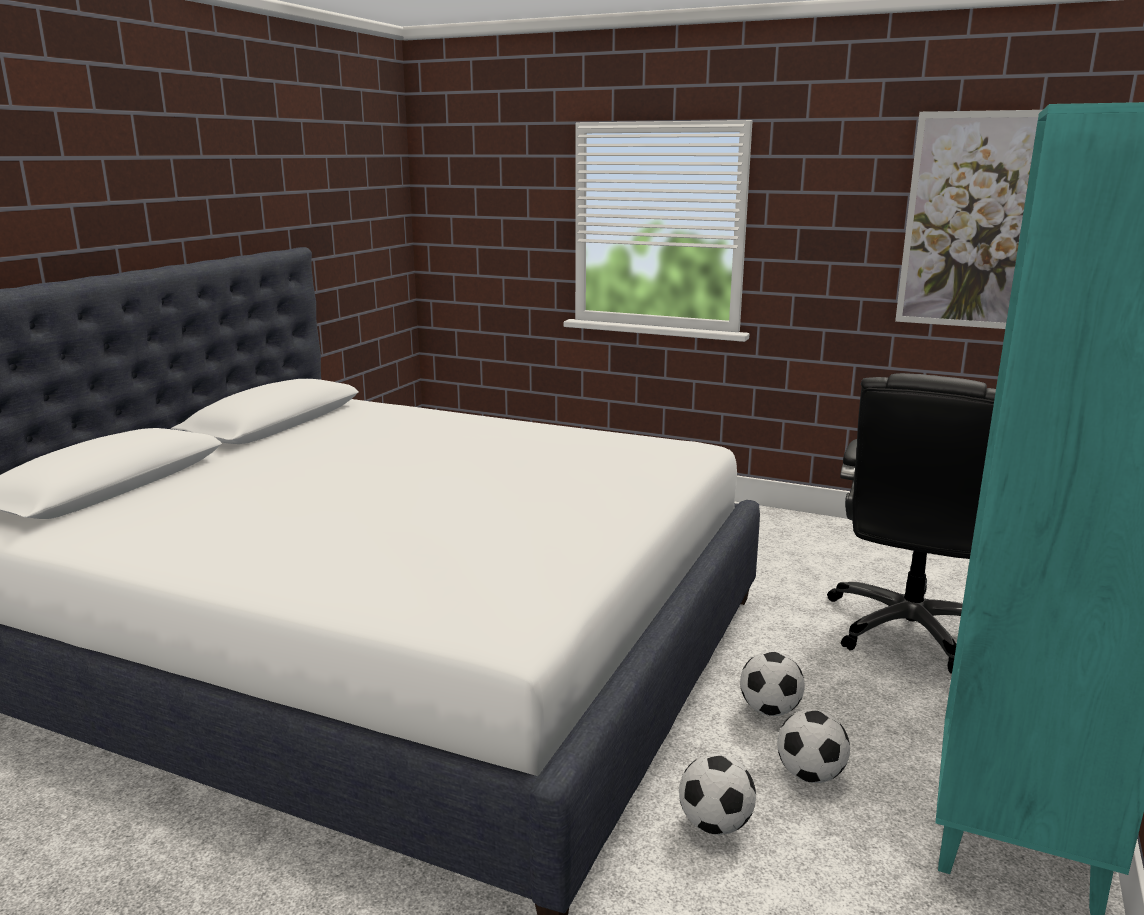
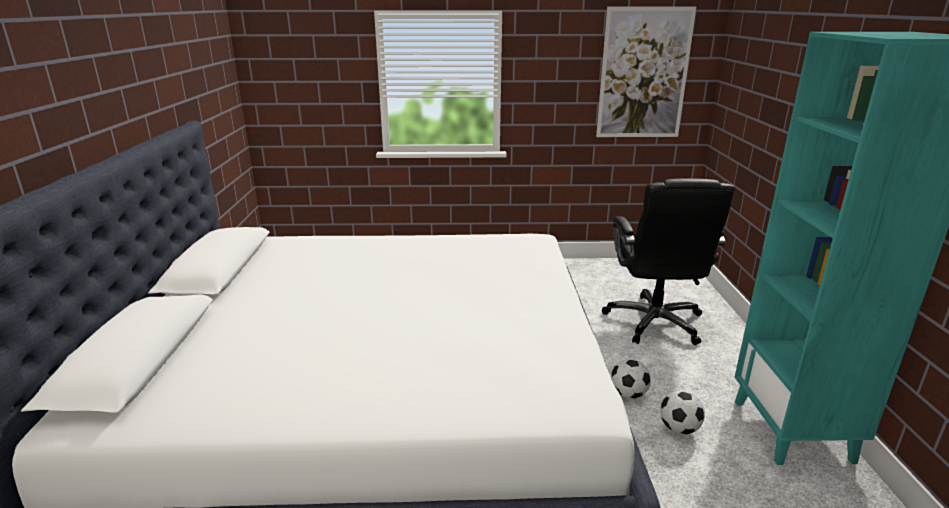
camera: 25 degrees left, 5 degrees up
(715, 824) = (658, 477): football -> none

